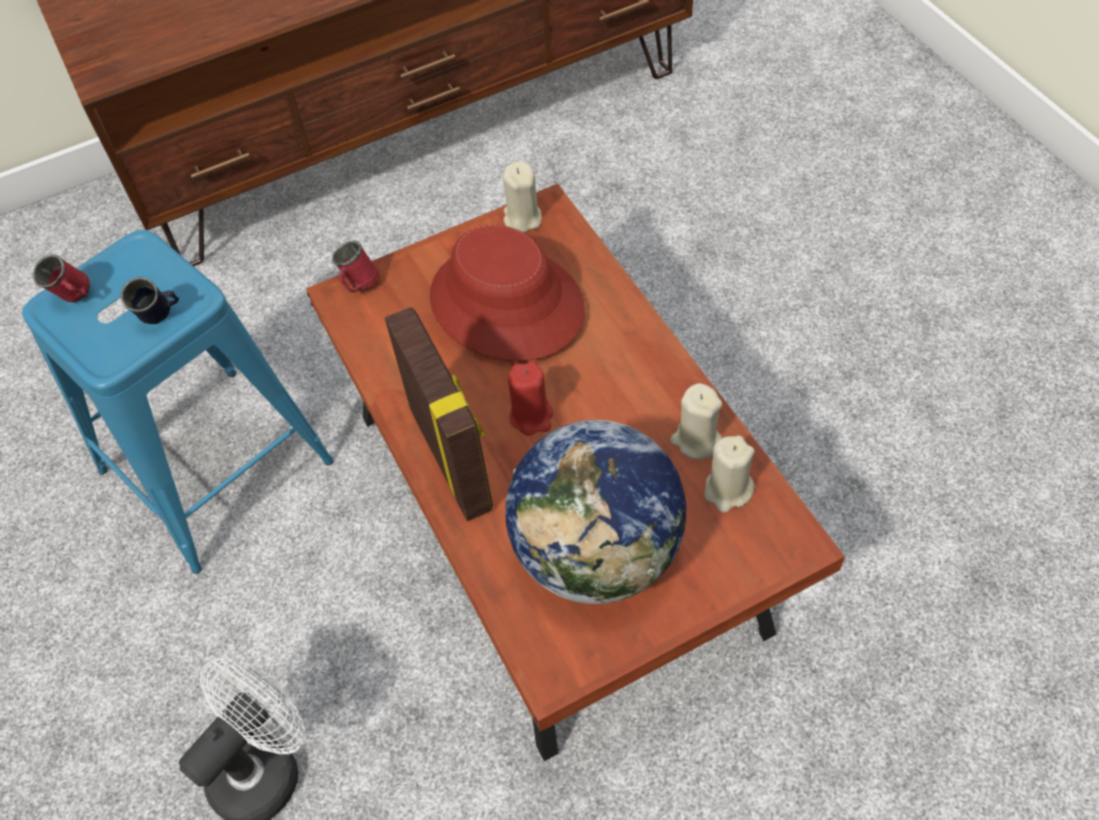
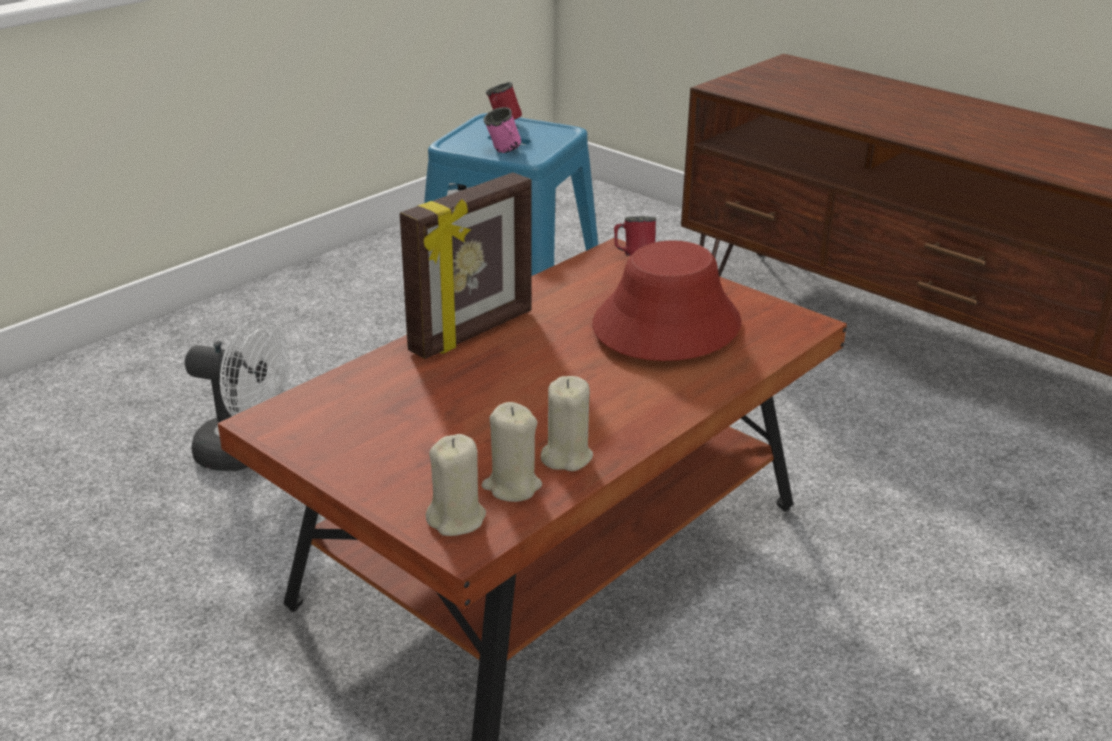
camera: 65 degrees right, 25 degrees down
(161, 317) = (505, 152): blue mug -> pink mug
(522, 218) = (781, 313): beige candle -> beige candle (457, 519)
(531, 416) = (541, 361): red candle -> none
(598, 553) = (402, 422): globe -> none

